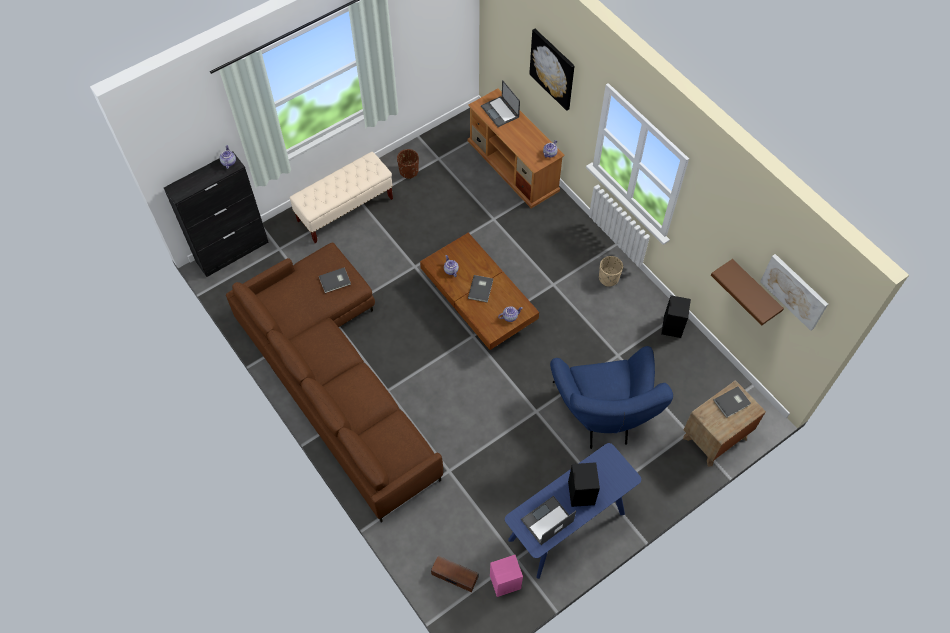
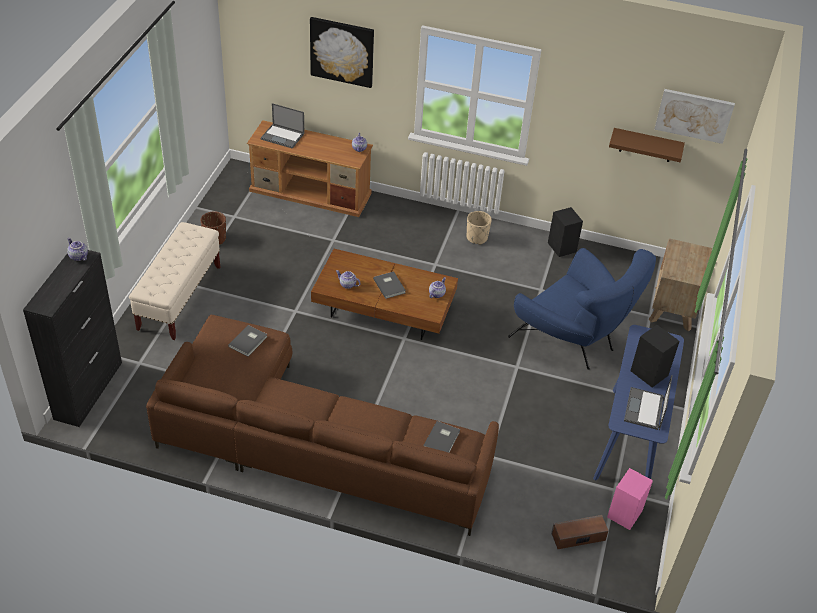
camera: 40 degrees left, 15 degrees down
(732, 403) = (683, 254): grey book -> grey book (442, 439)

